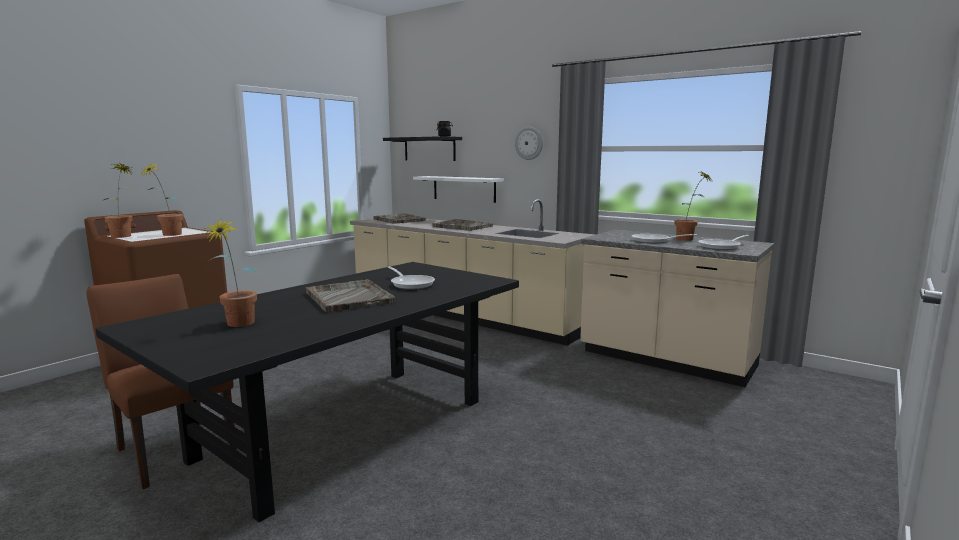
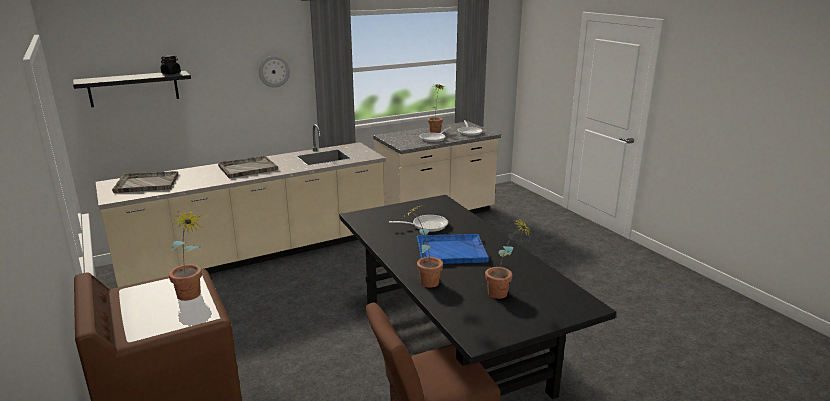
camera: 65 degrees left, 10 degrees up
(124, 235) = (150, 327): potted plant -> potted plant (424, 281)
(349, 297) = (450, 250): grey tray -> blue tray
(464, 189) = (196, 127): white shelf -> none

